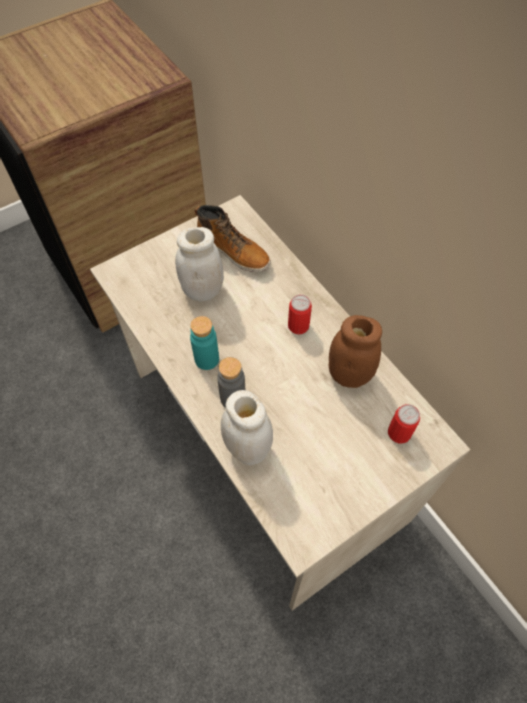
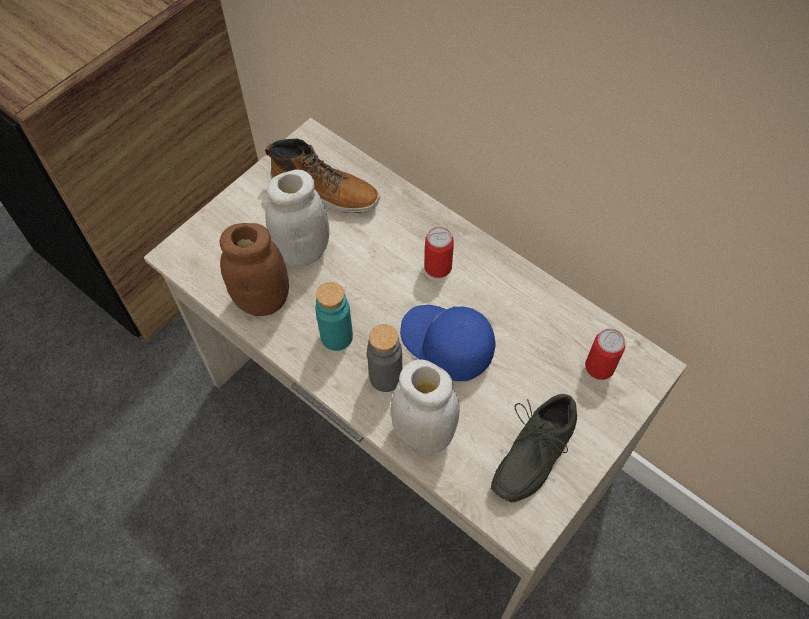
camera: 15 degrees left, 0 degrees up
(285, 385) = (445, 345): none -> blue cap
(323, 484) = (530, 452): none -> grey shoe
(349, 374) = (519, 311): brown jar -> brown jar (262, 300)

